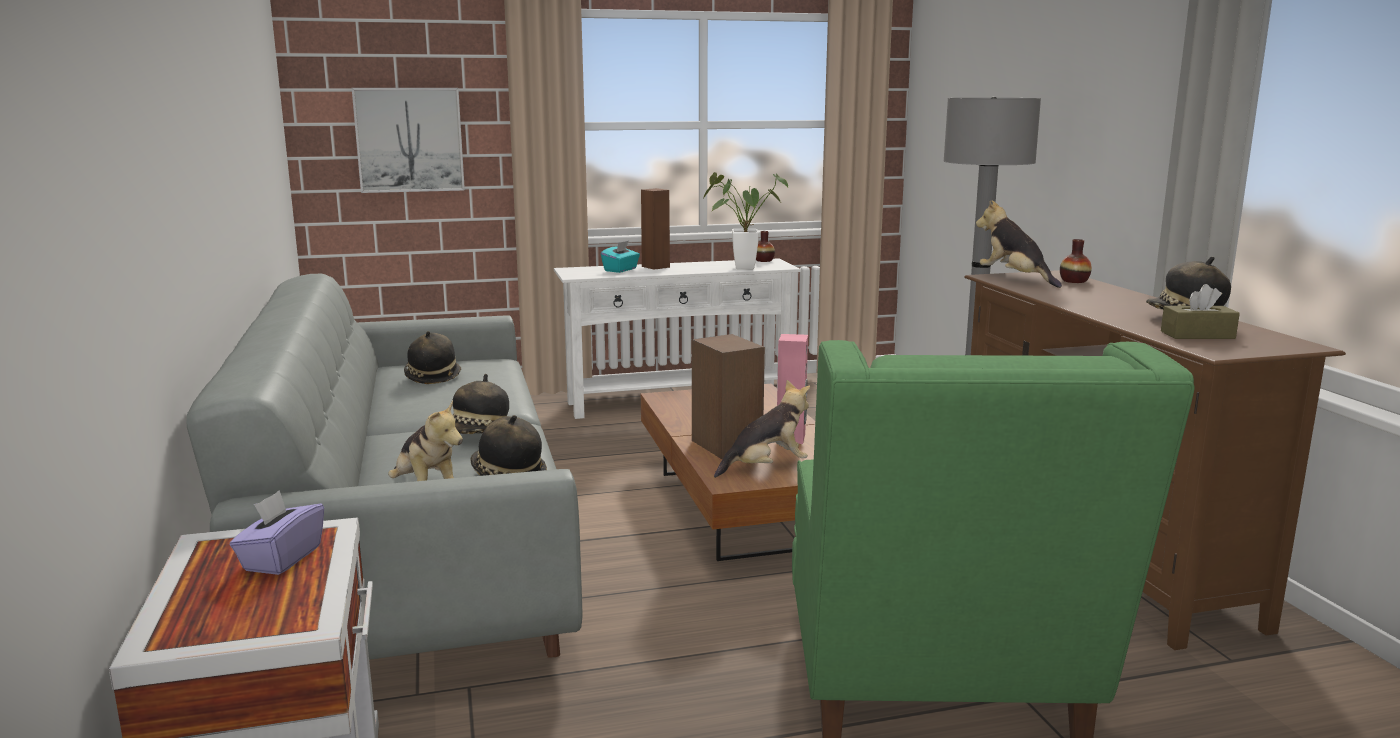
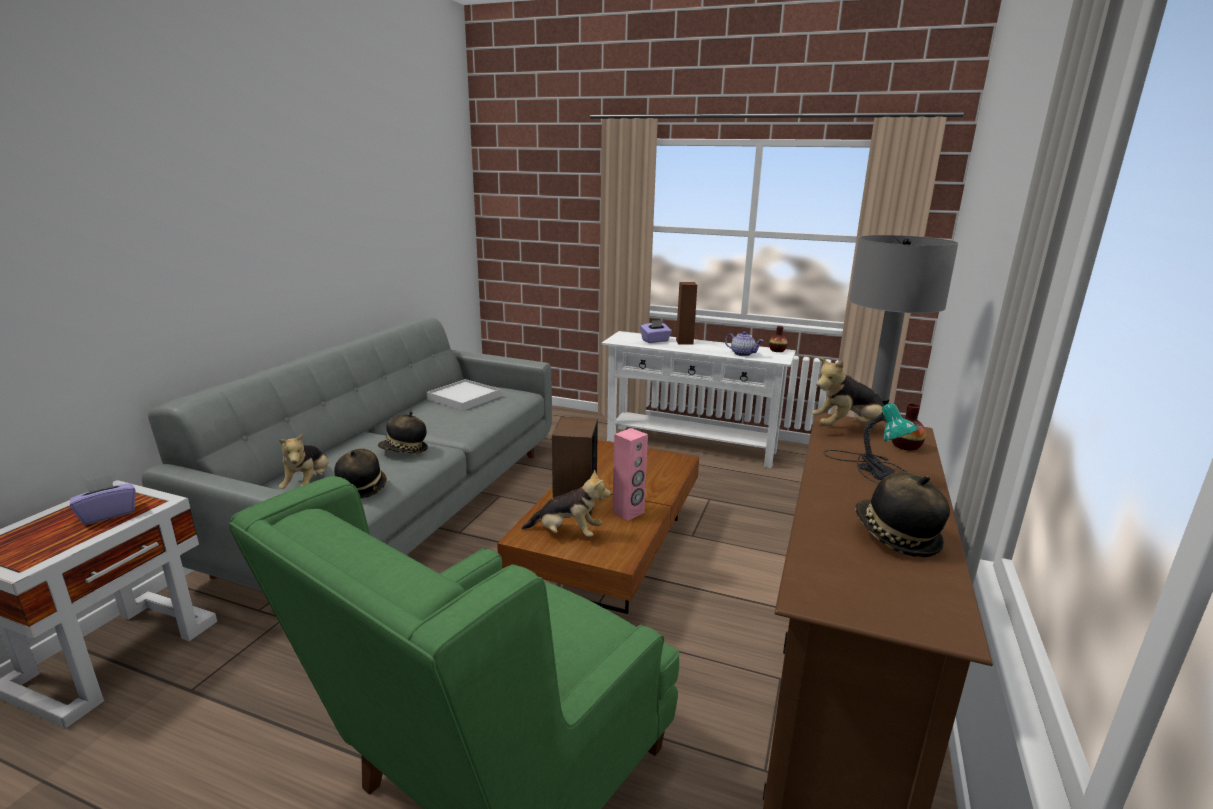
camera: 35 degrees right, 5 degrees up
(409, 140) = (543, 231): picture -> none
(433, 377) = (464, 398): hat -> white tray
(621, 270) = (655, 340): turquoise tissue box -> purple tissue box
(738, 267) = (743, 354): potted plant -> teapot
(1015, 279) = (848, 428): plush toy -> plush toy turned 105 degrees counterclockwise
(1088, 295) = (873, 469): none -> table lamp
(1197, 335) = (853, 563): brown tissue box -> none

